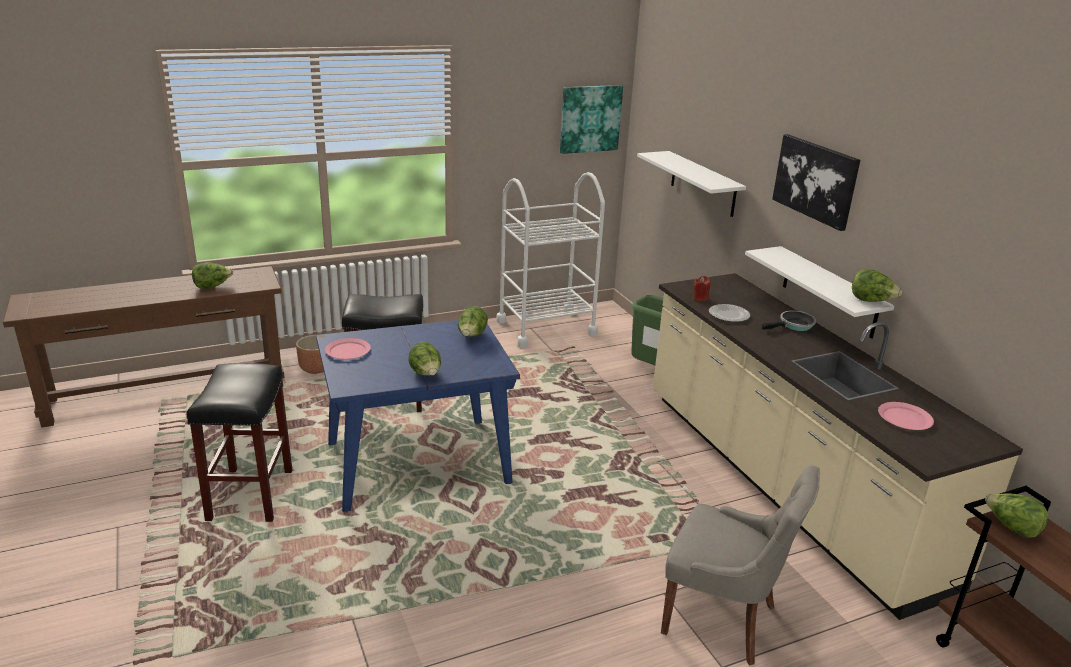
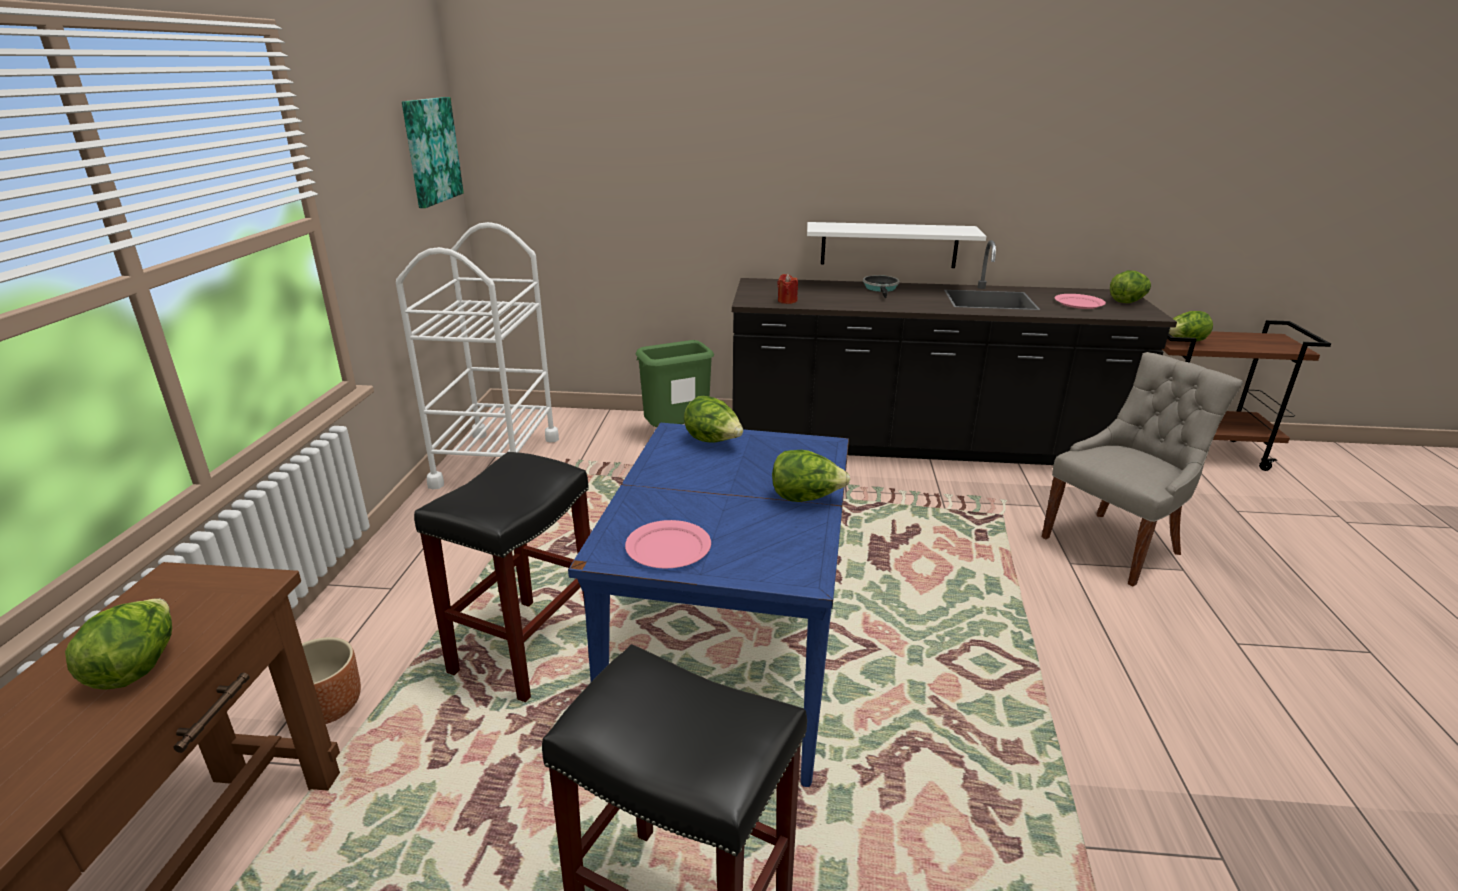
camera: 60 degrees left, 0 degrees up
(703, 183) = (650, 192): white shelf -> none
(729, 315) = (838, 301): plate -> none
(782, 484) = (921, 445): beige counter -> black counter
(815, 180) = (846, 133): picture -> none
(871, 301) = (964, 228): lettuce -> lettuce (1127, 301)

